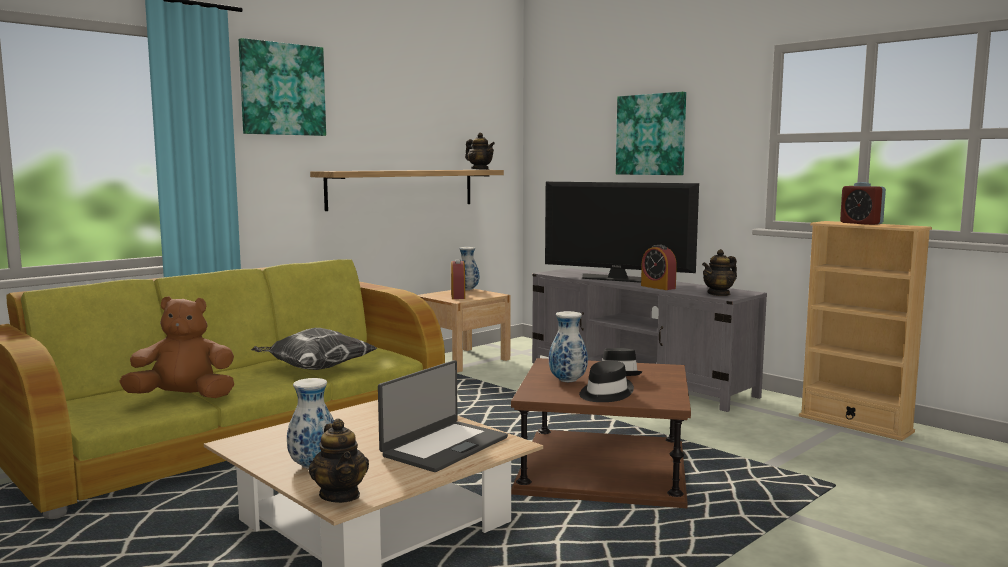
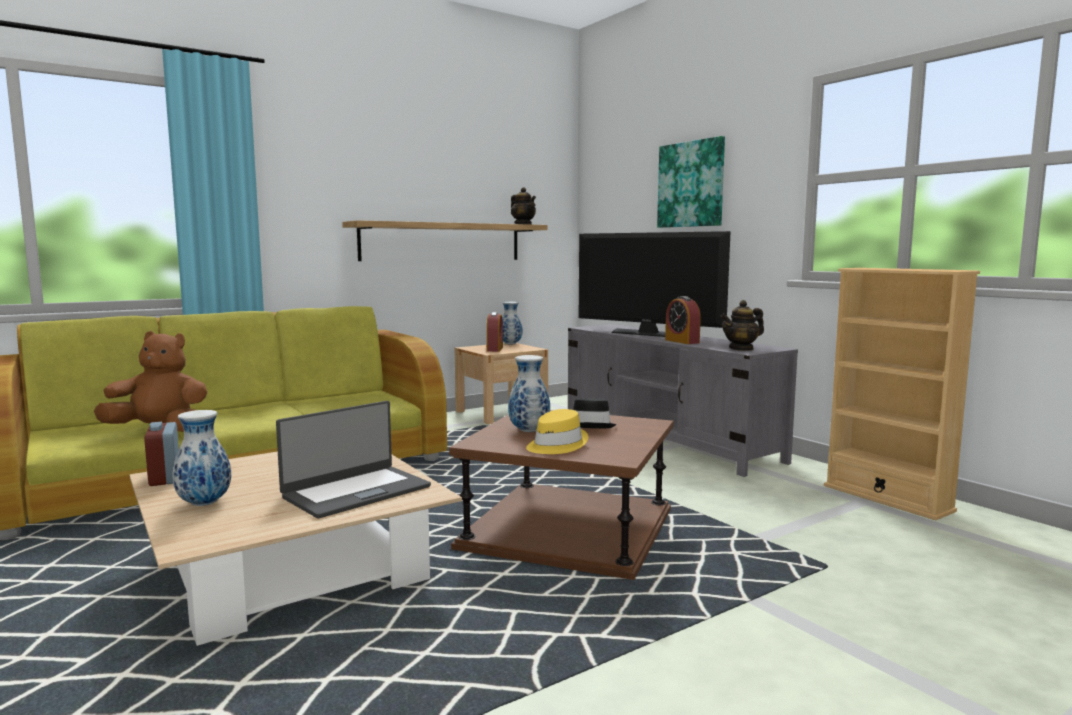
camera: 10 degrees right, 0 degrees up
(282, 89) = (312, 141): picture -> none
(314, 369) = (308, 411): pillow -> none
(340, 495) = (196, 536): teapot -> none
(604, 393) = (556, 445): black hat -> yellow hat
(861, 223) = (896, 268): alarm clock -> alarm clock (165, 478)

